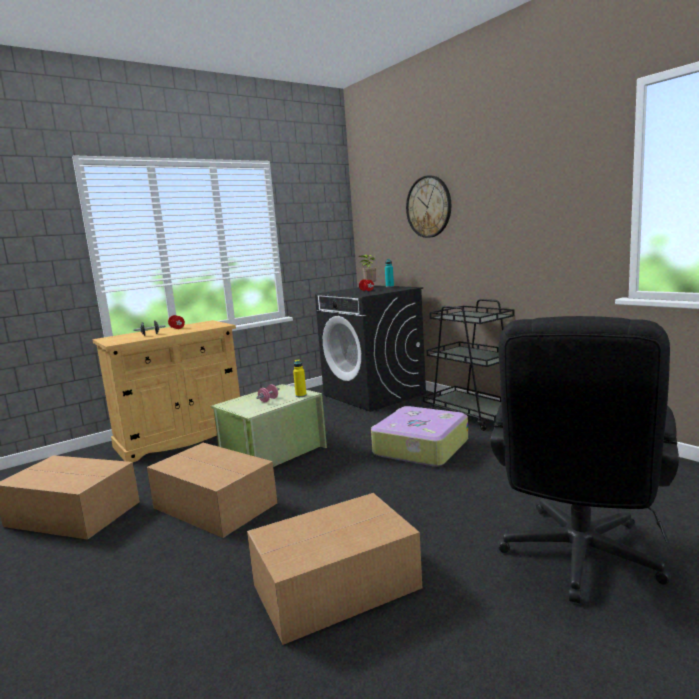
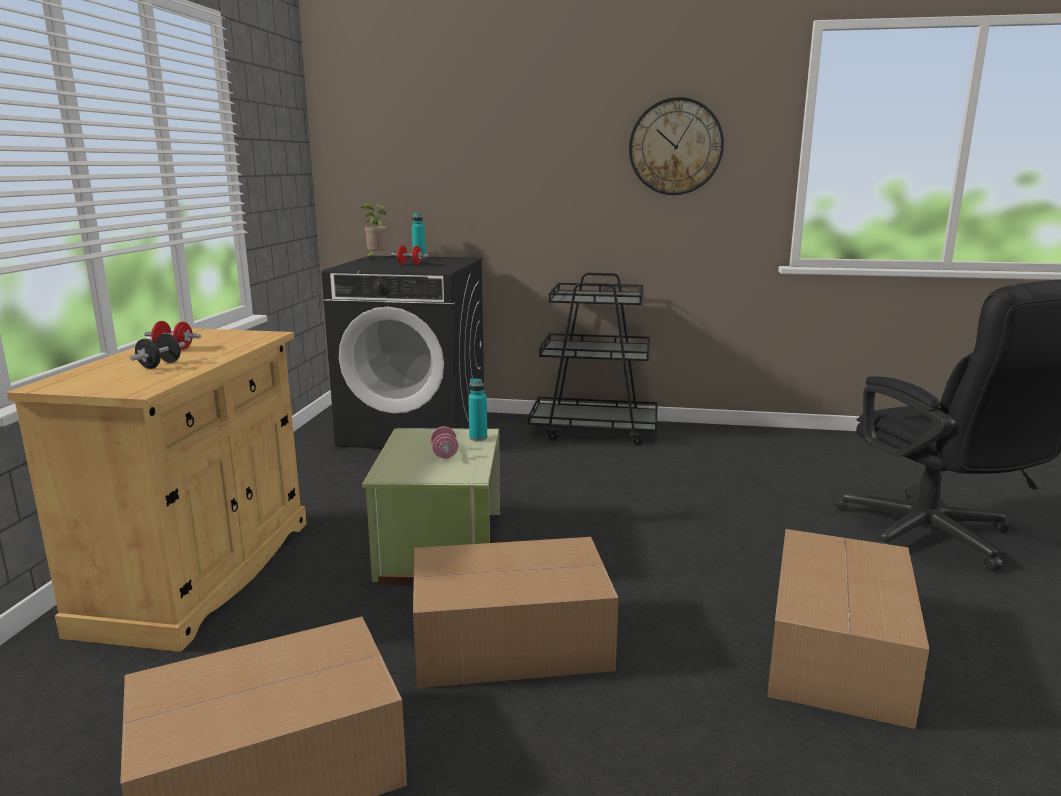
camera: 45 degrees left, 5 degrees up
(301, 395) = (478, 438): yellow bottle -> turquoise bottle
(419, 447) = (612, 481): suitcase -> none
(428, 207) = (492, 136): wall clock -> wall clock (675, 147)

